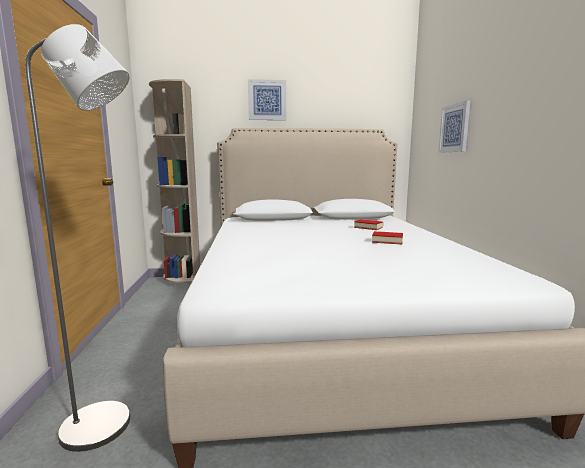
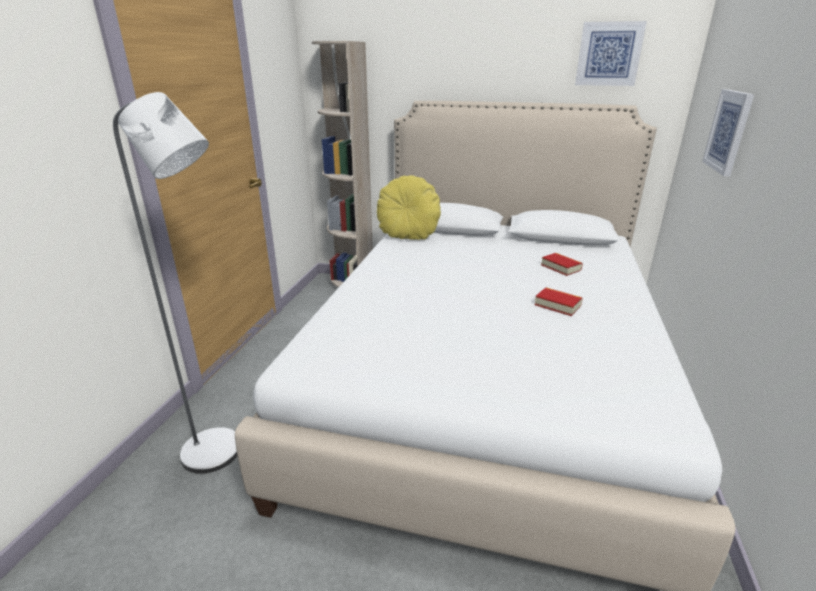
camera: 20 degrees right, 15 degrees up
(243, 223) = (408, 237): none -> yellow pillow
(267, 100) = (465, 58): picture -> picture (609, 54)

